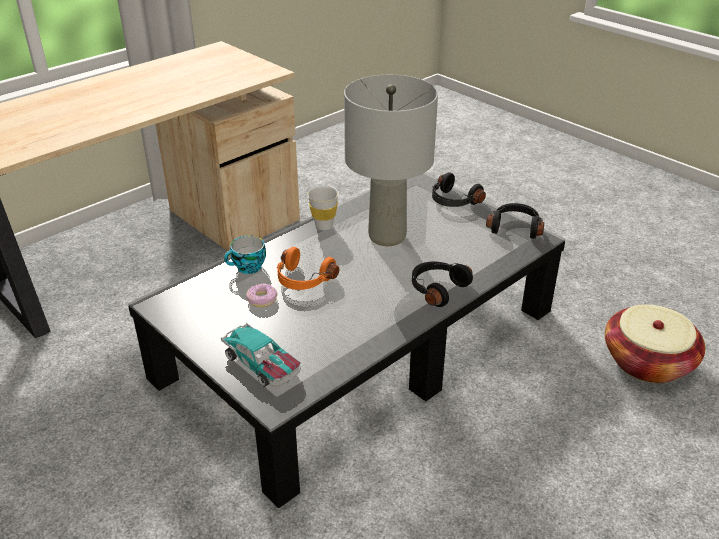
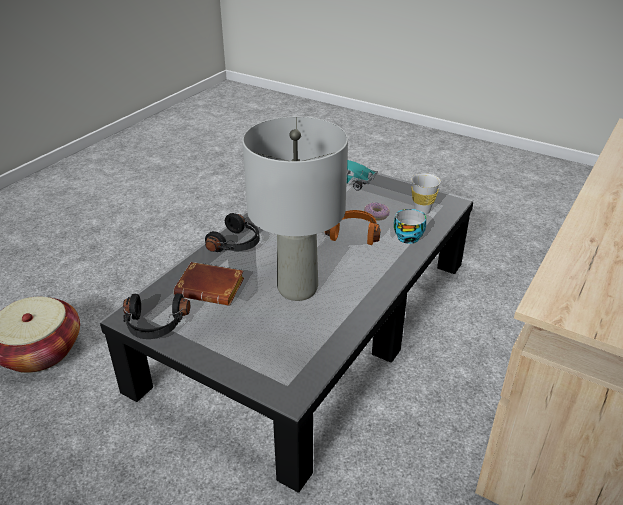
camera: 165 degrees right, 0 degrees up
(324, 226) = (369, 290): white cup -> white cup (422, 210)
(453, 201) = (231, 355): black headphones -> none
(465, 248) = (212, 288): none -> brown book

